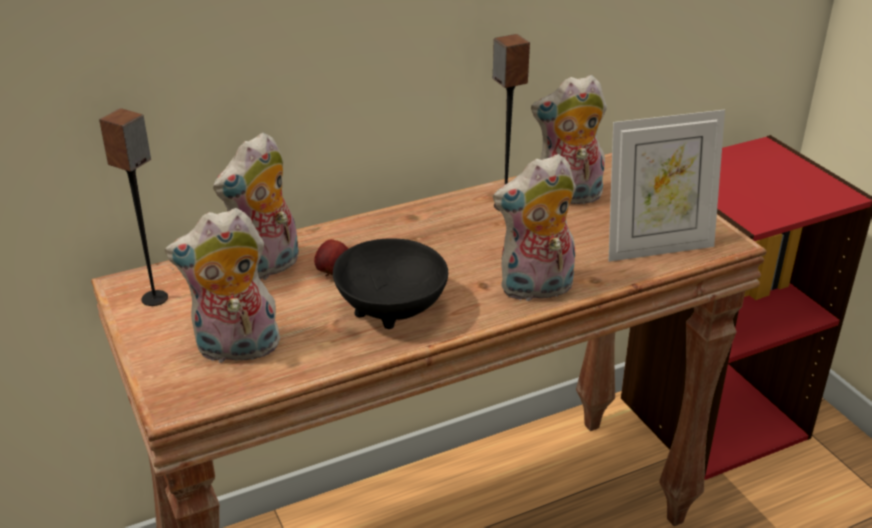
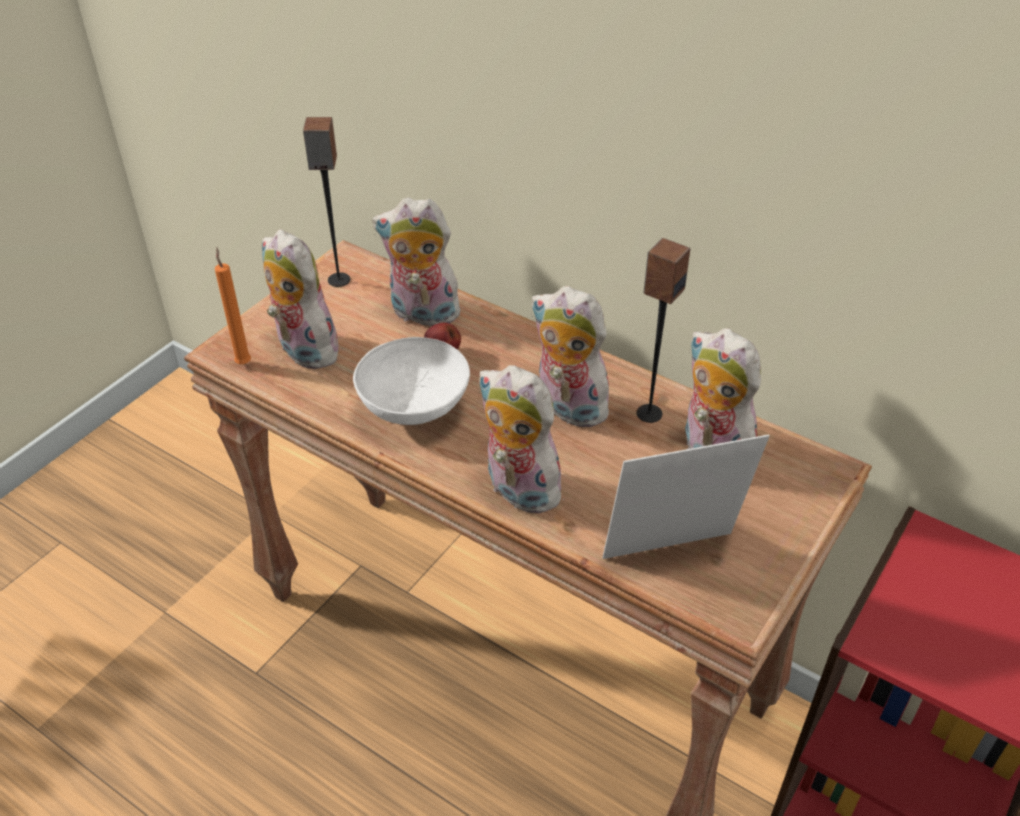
camera: 60 degrees right, 10 degrees up
(210, 394) = (243, 362): none -> orange candle
(392, 311) = (413, 411): black bowl -> white bowl
(464, 237) = (567, 408): none -> plush toy
(657, 247) = (672, 556): picture frame -> picture frame turned 120 degrees clockwise

